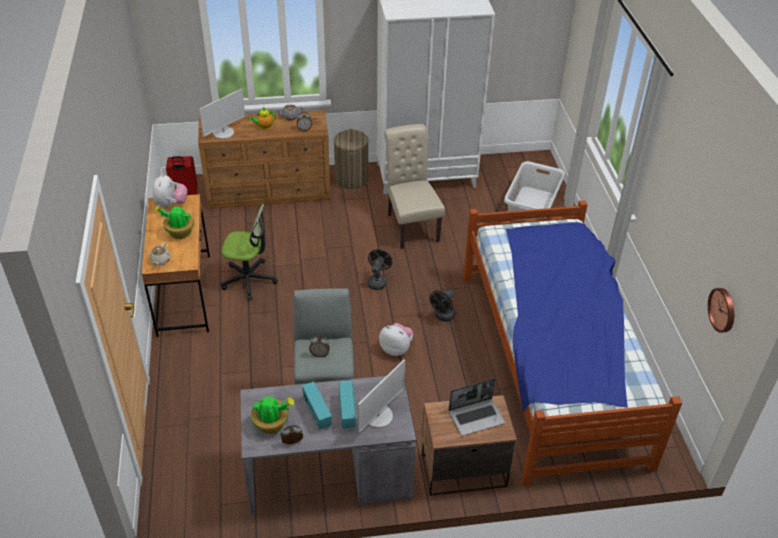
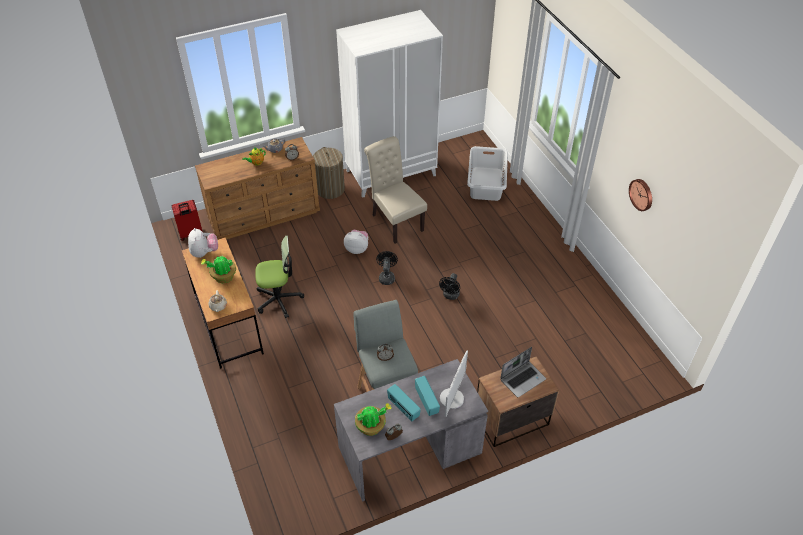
camera: 15 degrees left, 5 degrees up
(223, 133) = (223, 176): monitor -> none
(396, 349) = (423, 332): plush toy -> plush toy (357, 249)
(551, 364) = (547, 316): bed -> none
(723, 310) = (691, 256): wall clock -> wall clock (642, 194)

